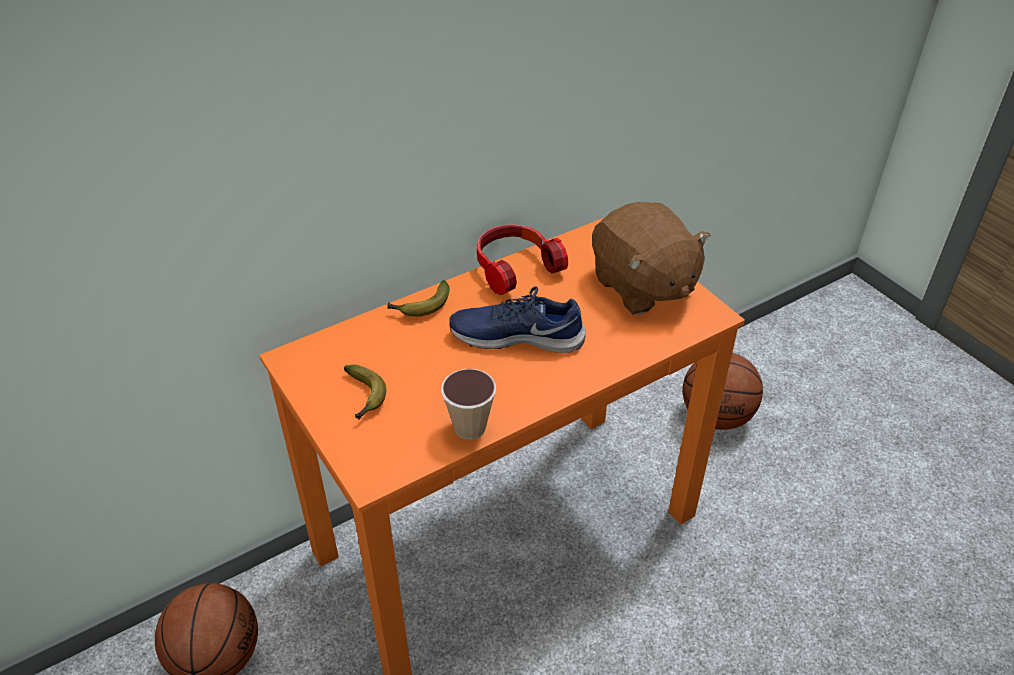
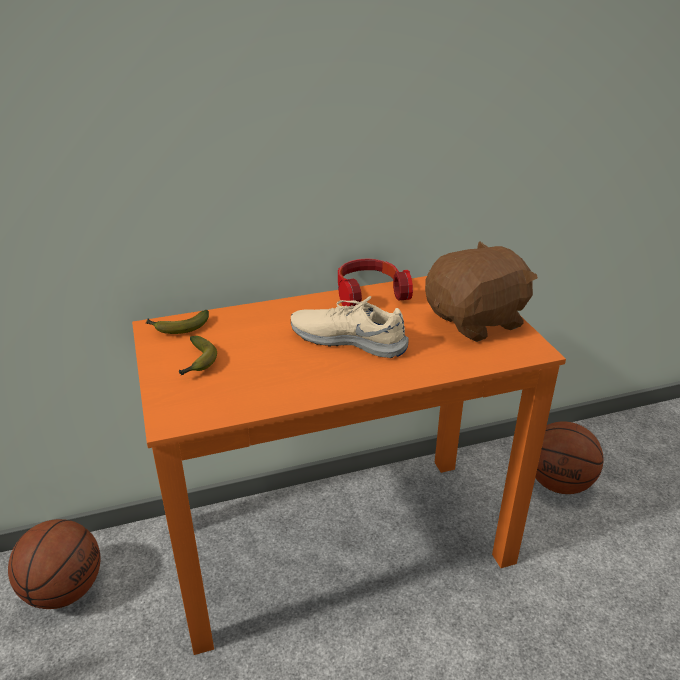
camera: 15 degrees right, 10 degrees down
(421, 307) = (277, 308): banana -> banana (178, 328)
(470, 427) = (274, 399): cup -> none
(517, 335) = (348, 339): blue shoe -> beige shoe
(642, 286) = (476, 321): brown plush toy -> brown plush toy turned 105 degrees counterclockwise

